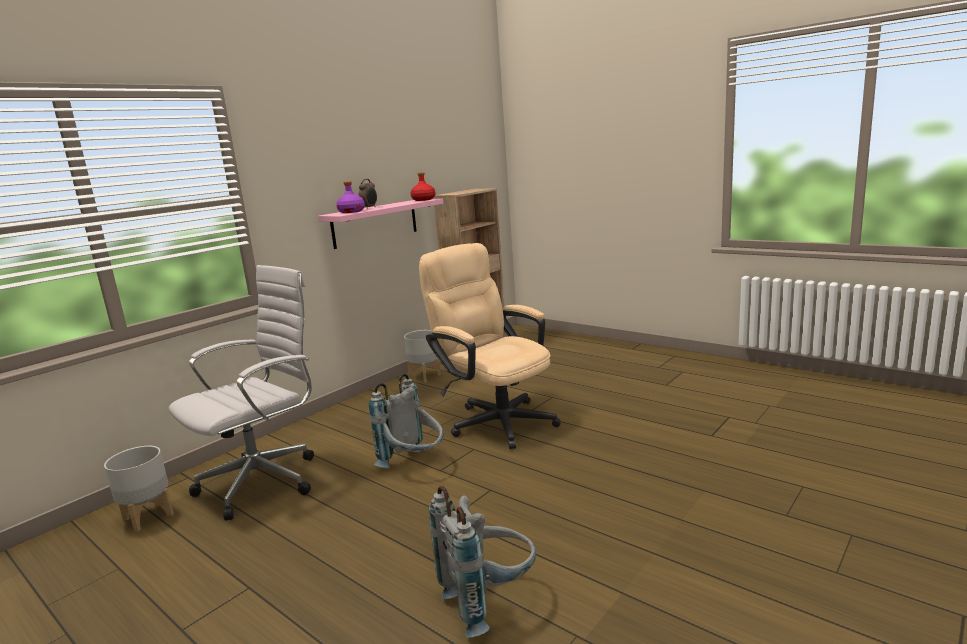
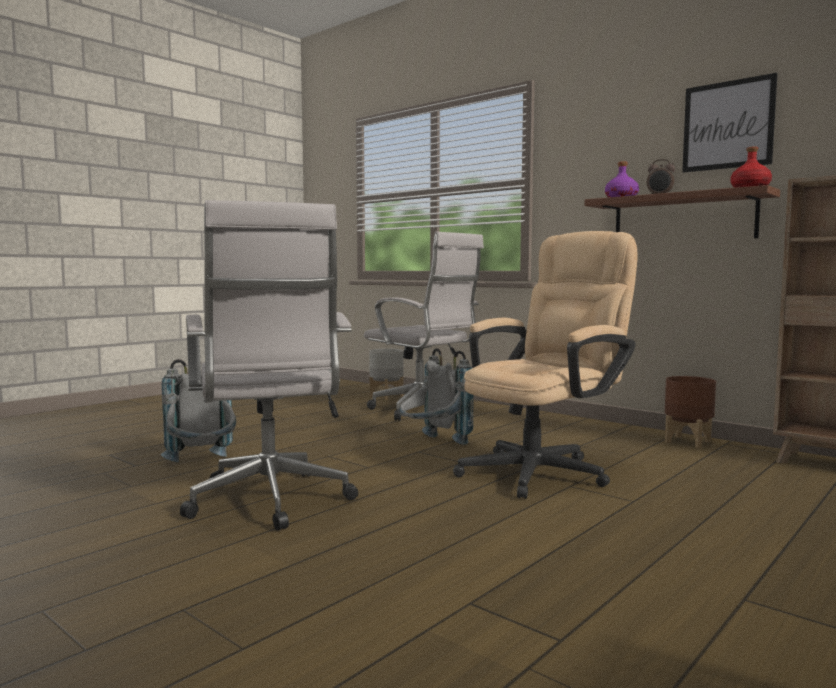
camera: 90 degrees right, 10 degrees down
(375, 223) = (683, 218): pink shelf -> brown shelf
(389, 154) = (728, 125): none -> picture
(425, 376) = (688, 442): grey planter -> brown planter
(599, 523) = (270, 503): none -> white office chair

